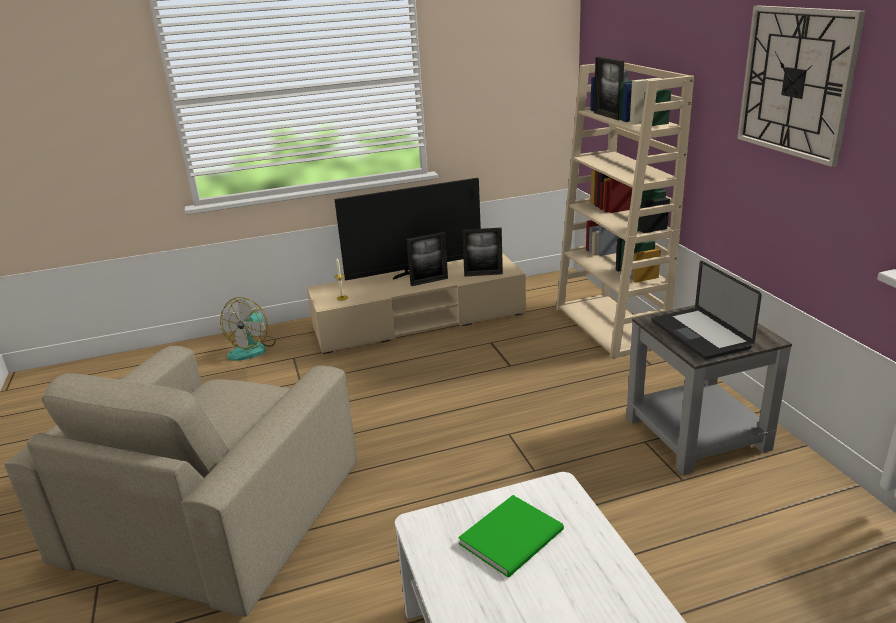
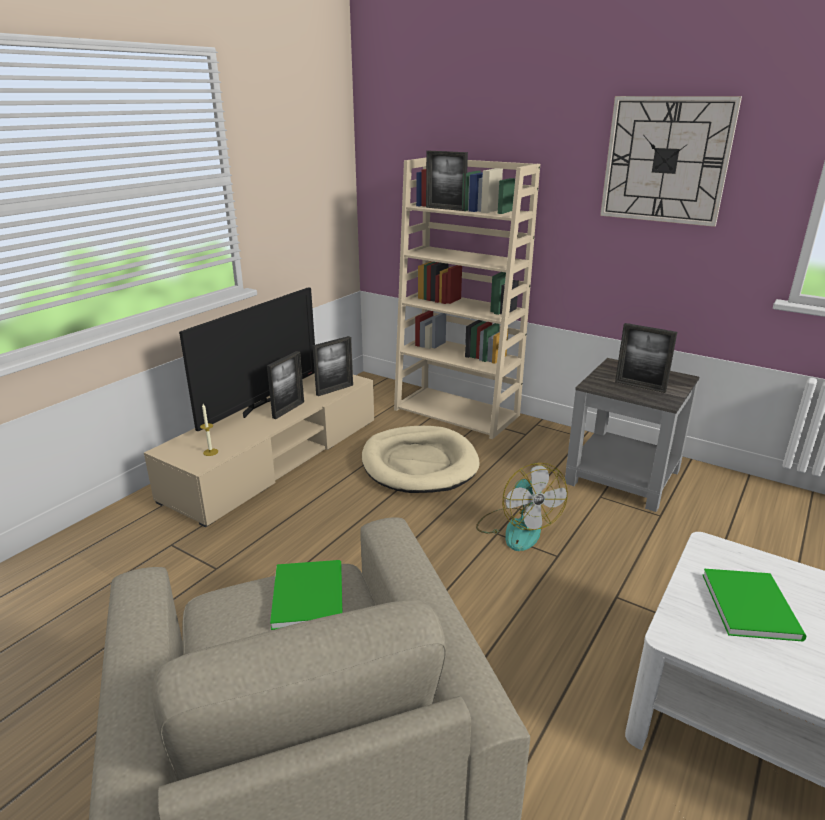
camera: 40 degrees left, 0 degrees up
(252, 349) = (98, 554): fan -> fan (517, 528)
(256, 399) = (310, 594): none -> green book
(519, 359) = (419, 464): none -> beige dog bed
(700, 334) = (640, 386): laptop -> picture frame

